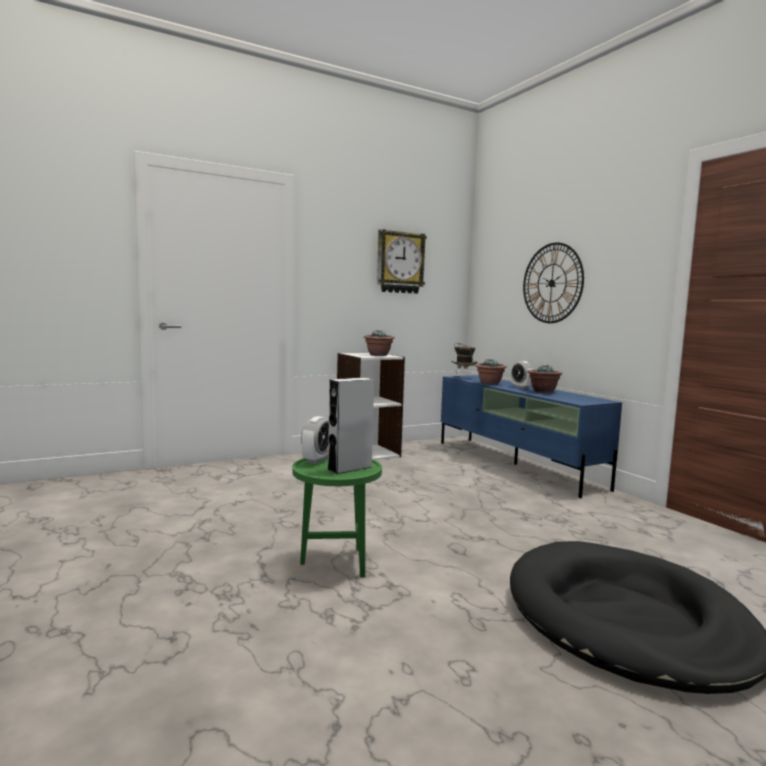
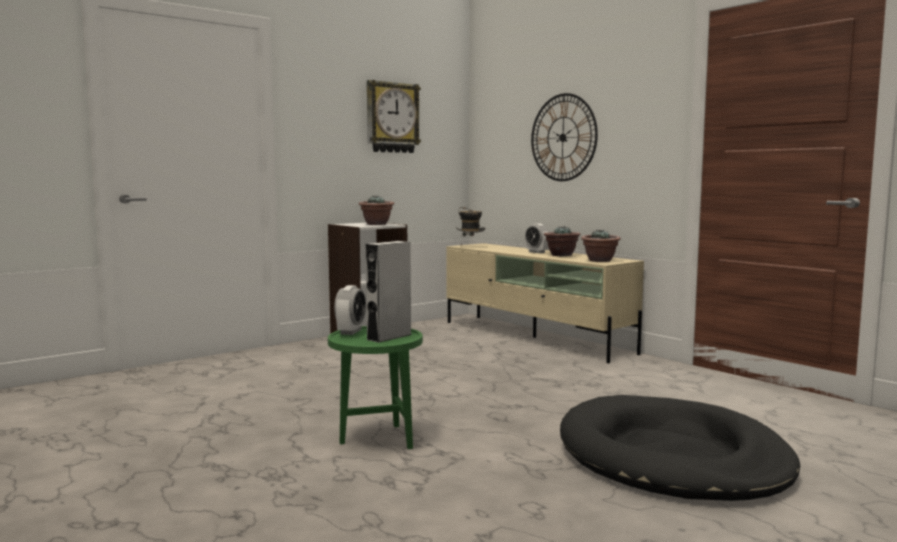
camera: 10 degrees left, 0 degrees up
(490, 383) = (502, 250): potted plant -> potted plant (600, 260)
(516, 464) = (535, 337): blue tv stand -> beige tv stand

